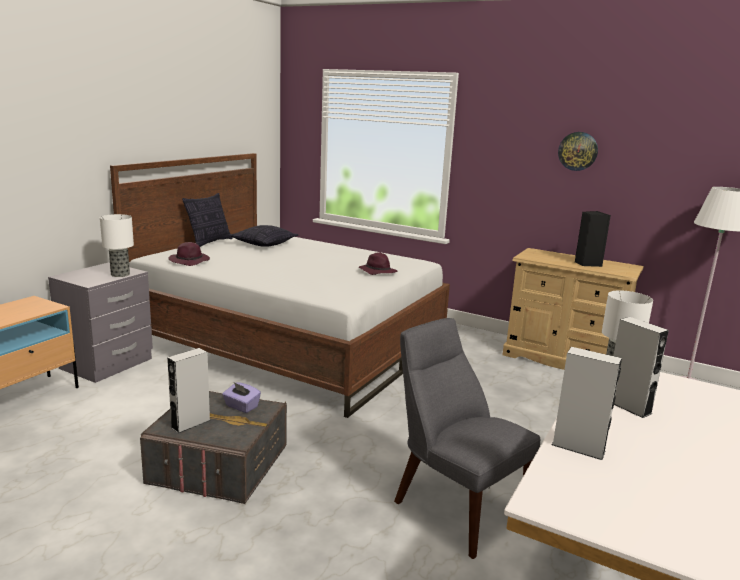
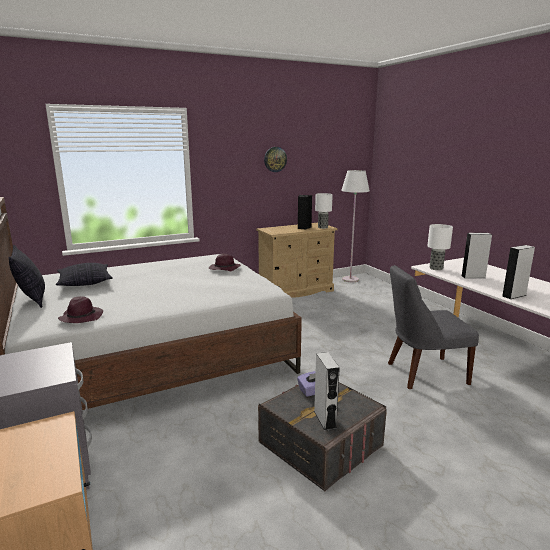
camera: 55 degrees left, 0 degrees up
(120, 274) = (57, 356): table lamp -> table lamp (322, 227)

